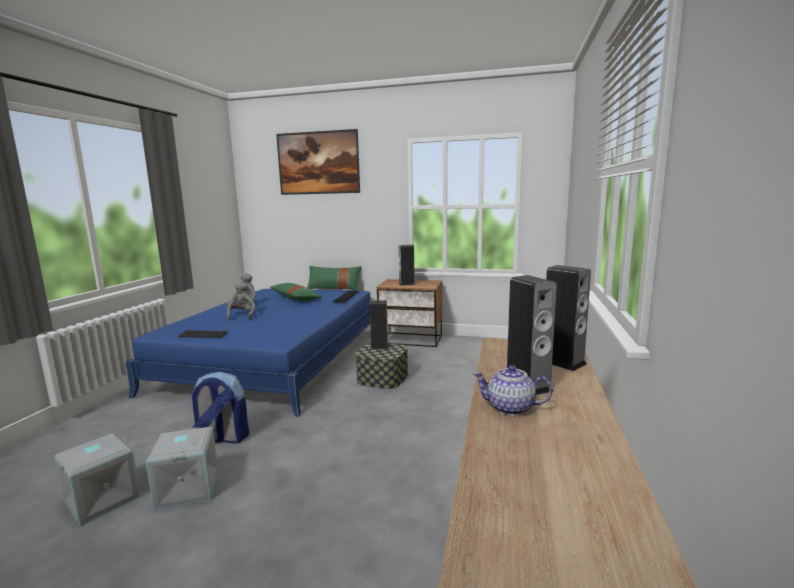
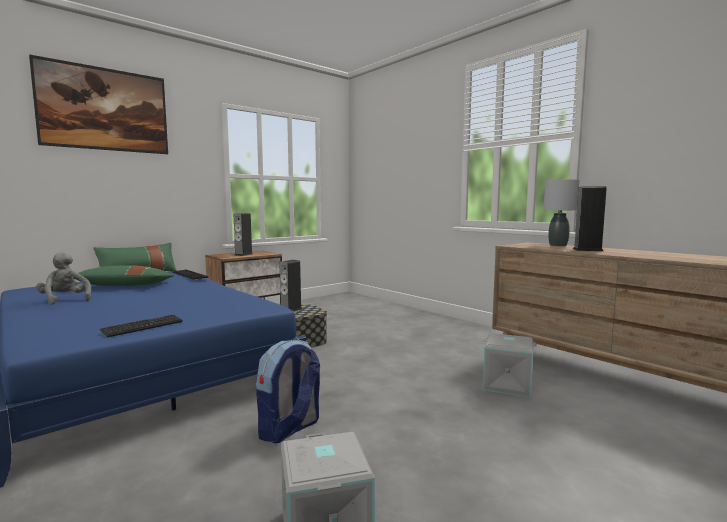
camera: 55 degrees left, 5 degrees down
(186, 488) = (373, 464): grey storage box -> grey storage box (506, 385)
(242, 316) = (117, 306): grey plush toy -> none
(511, 408) = (618, 253): teapot -> none
(562, 362) = (557, 245): speaker -> grey table lamp

